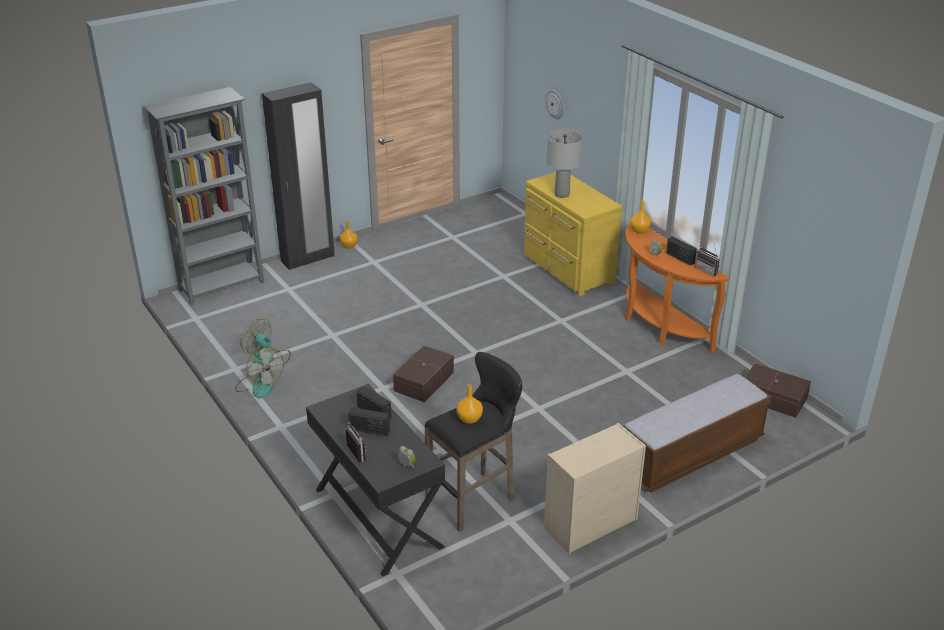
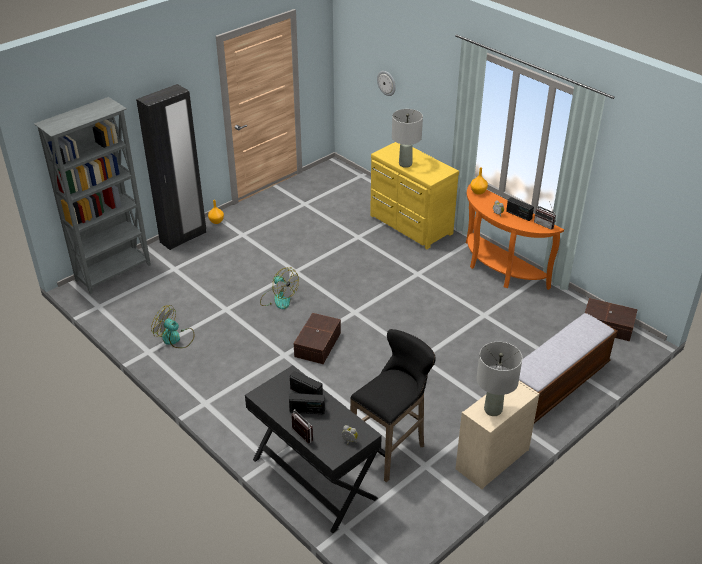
camera: 10 degrees left, 5 degrees up
(259, 385) = (174, 365): fan -> fan (278, 298)
(469, 419) = (389, 389): orange vase -> none
(584, 456) = (492, 410): none -> grey table lamp

